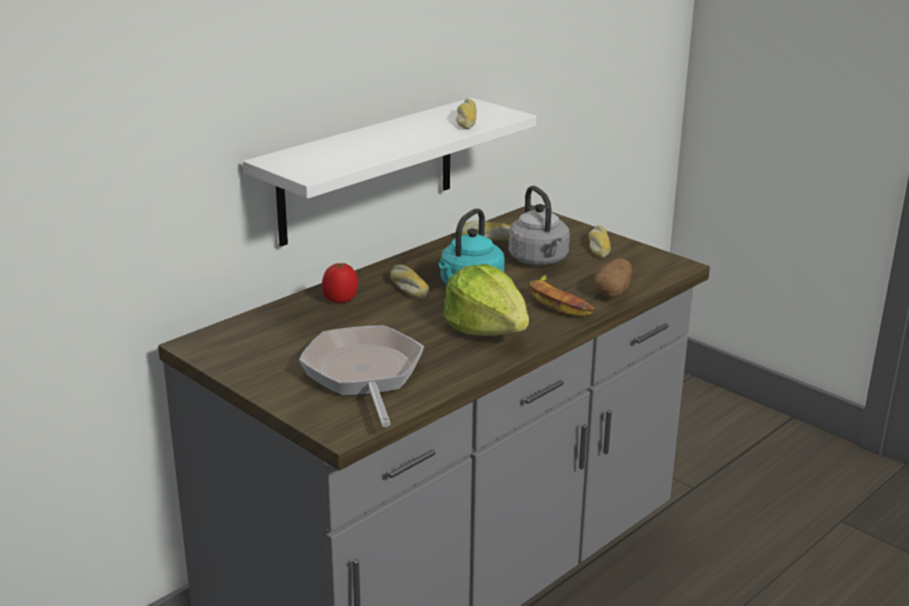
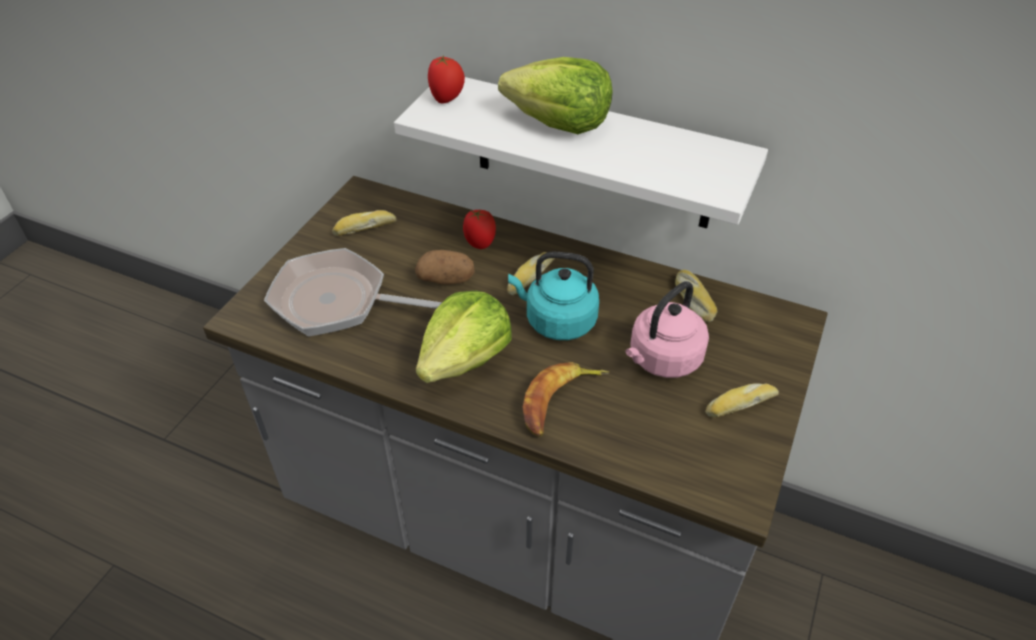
camera: 70 degrees right, 20 degrees up
(294, 164) = (447, 99): none -> tomato
(364, 375) = (338, 301): frying pan -> frying pan turned 135 degrees counterclockwise
(377, 138) = (559, 123): none -> lettuce
(466, 121) = (666, 165): bread -> bread (365, 228)
(539, 260) = (662, 360): grey kettle -> pink kettle
(614, 292) = (614, 446): potato -> potato (446, 279)

